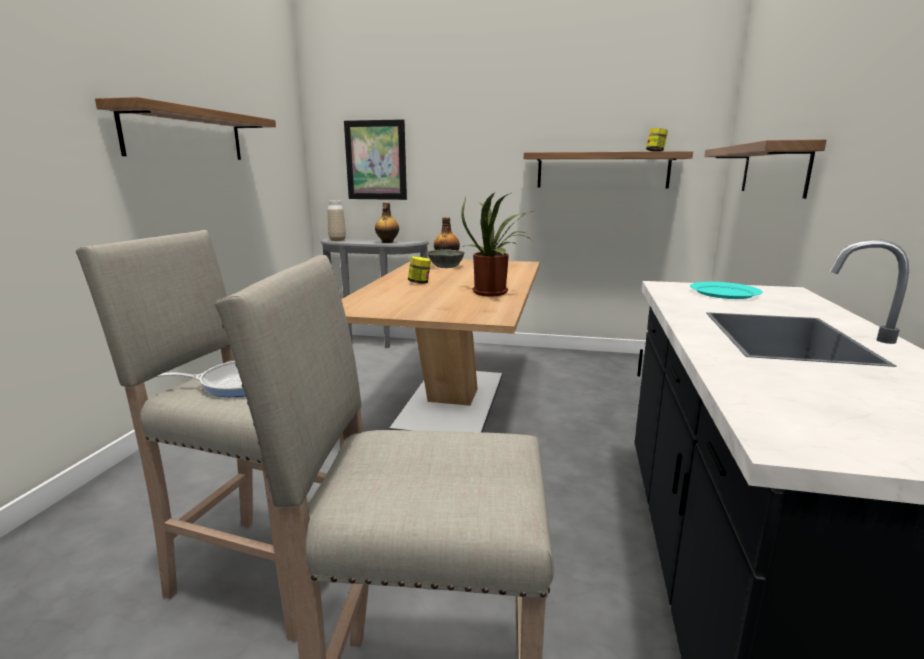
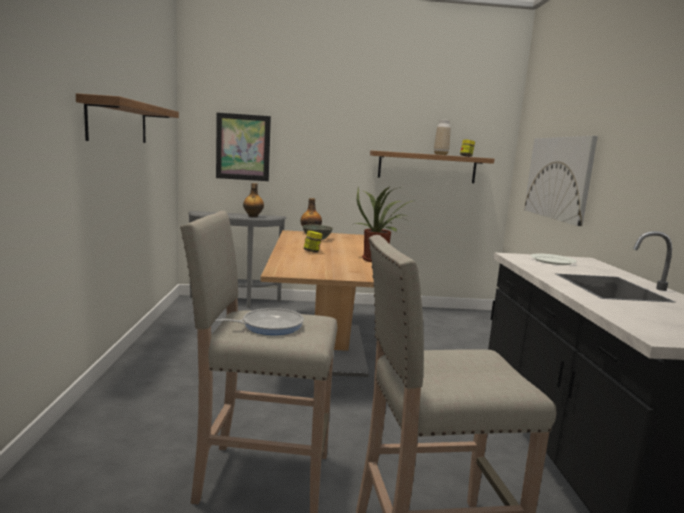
camera: 15 degrees left, 5 degrees down
(337, 240) = (205, 213): vase -> vase (440, 154)
(725, 293) = (553, 261): turquoise plate -> white plate
(773, 170) = (558, 178): shelf -> picture

